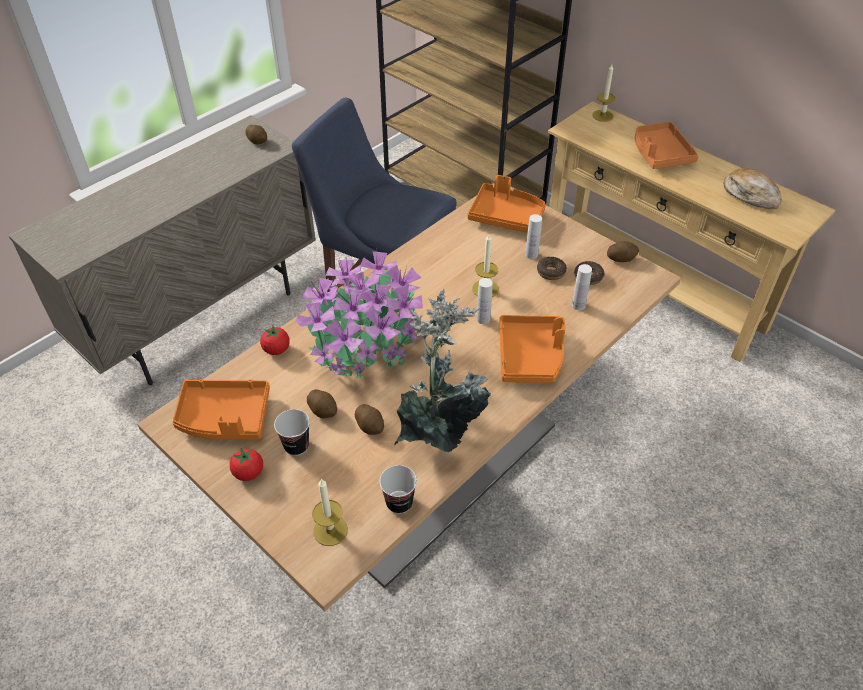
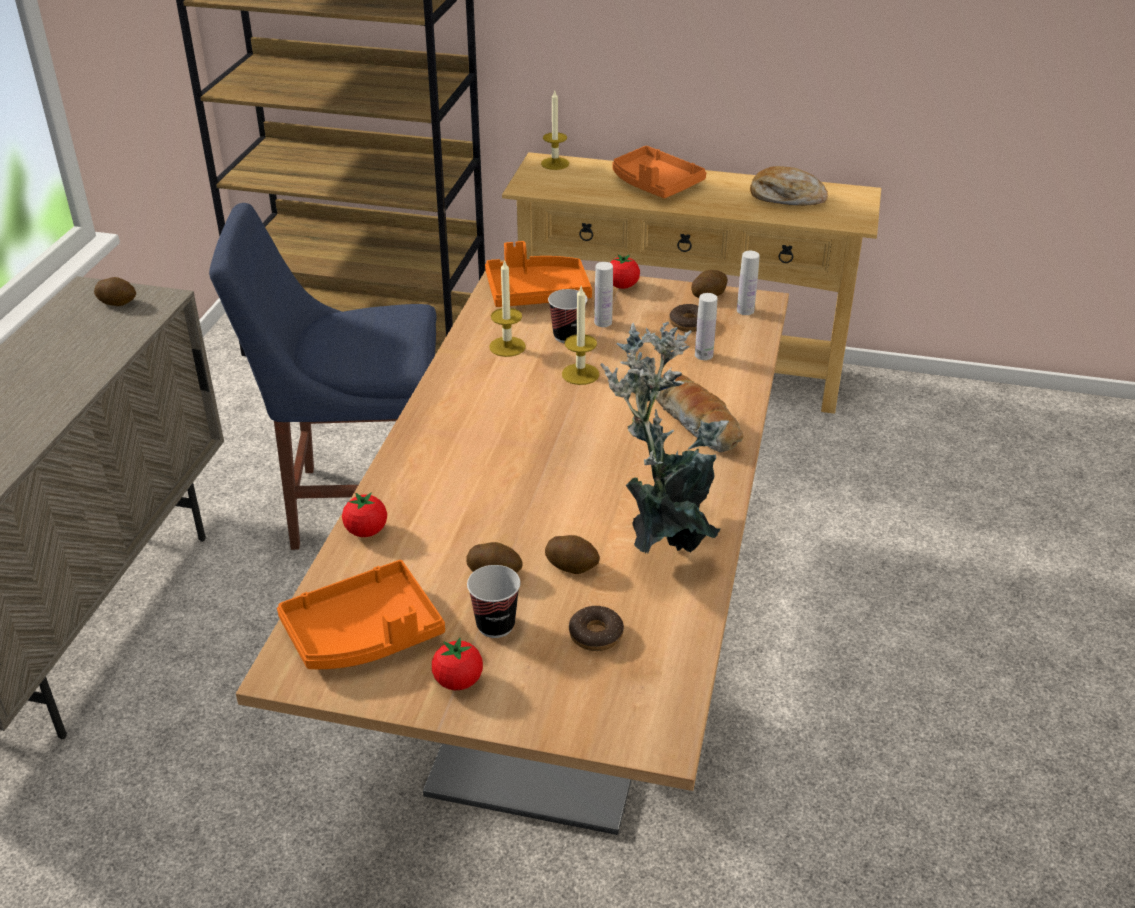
camera: 30 degrees left, 10 degrees down
(330, 530) = (626, 696): candle -> candle (507, 346)
(363, 344) = (480, 483): potted plant -> none
(399, 503) = (683, 630): cup -> cup (567, 336)
(483, 319) = (606, 405): white bottle -> white bottle (745, 310)
(530, 356) = (697, 423): orange tray -> bread
(551, 272) = (642, 332): donut -> donut (596, 635)
(567, 230) = (622, 286): none -> tomato

